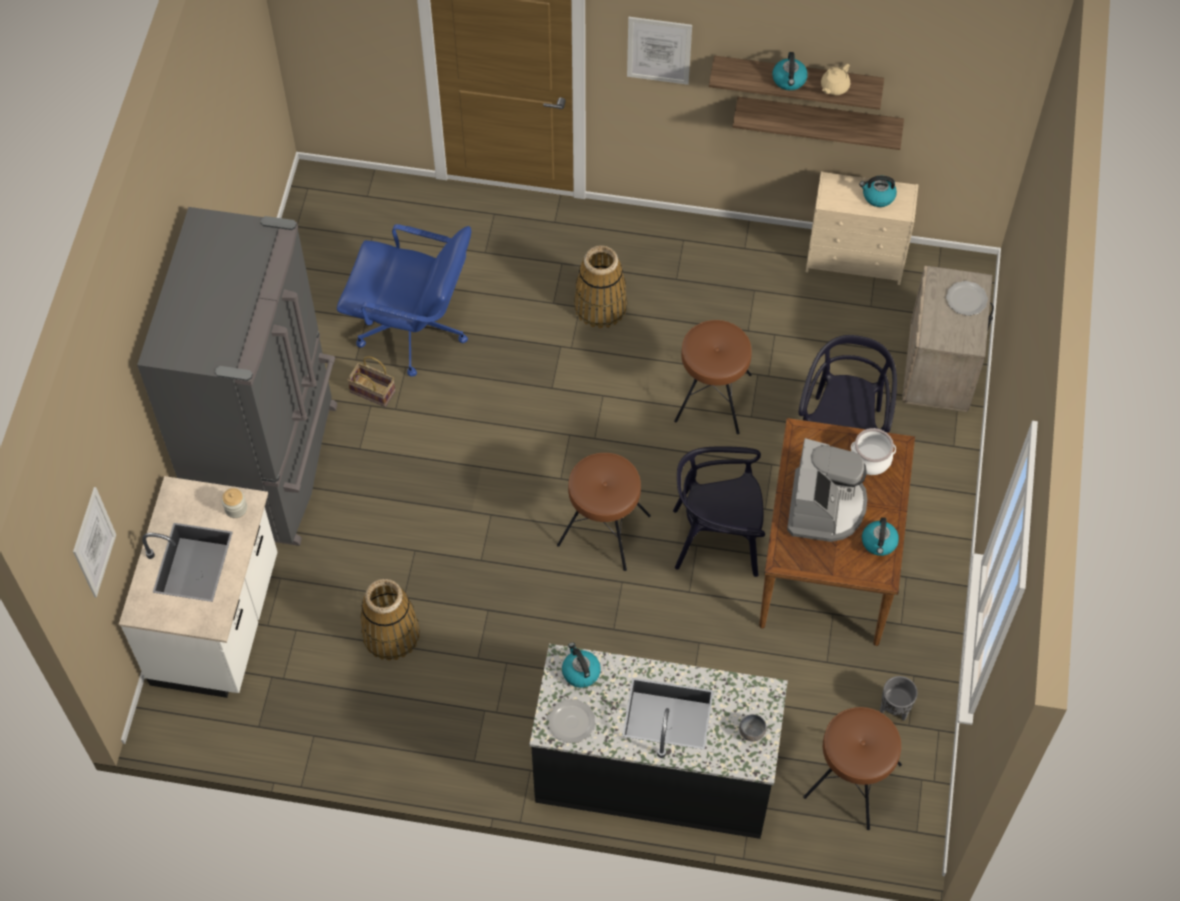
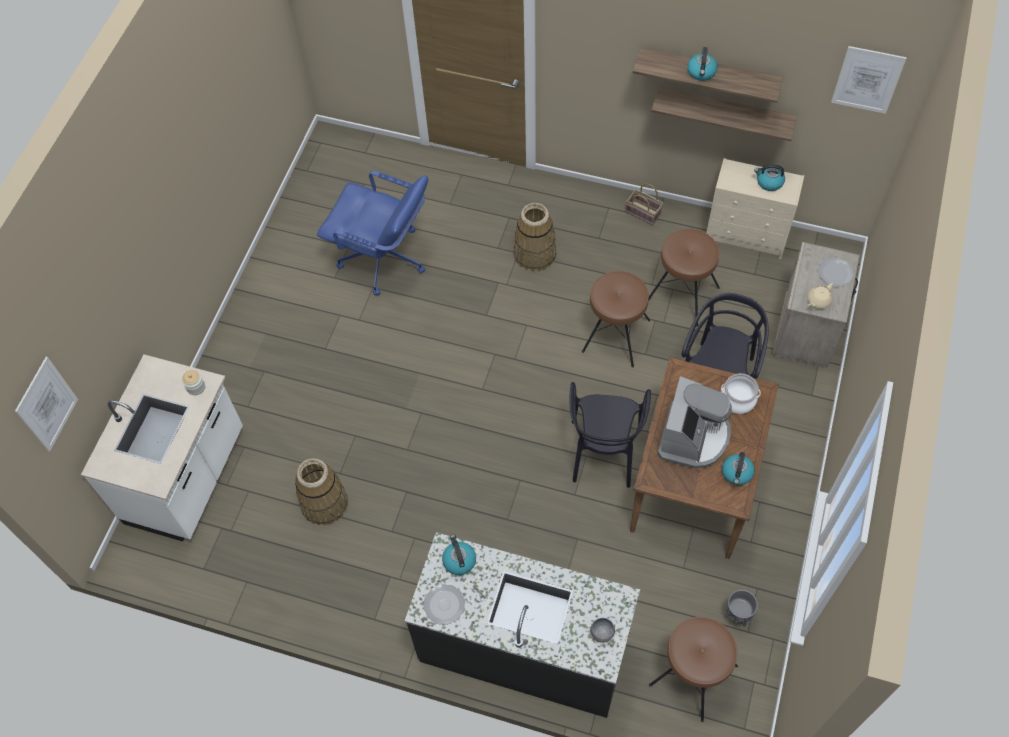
camera: 10 degrees right, 0 degrees up
(272, 466) = (254, 356): grey fridge -> none
(374, 391) = (344, 304): basket -> basket (644, 213)
(604, 529) = (511, 434): brown stool -> brown stool (682, 294)
(659, 50) = (595, 40): picture -> picture (867, 80)
(717, 538) = (604, 452): black chair -> black chair turned 90 degrees counterclockwise
(834, 87) = (739, 81): beige teapot -> beige teapot (818, 301)

